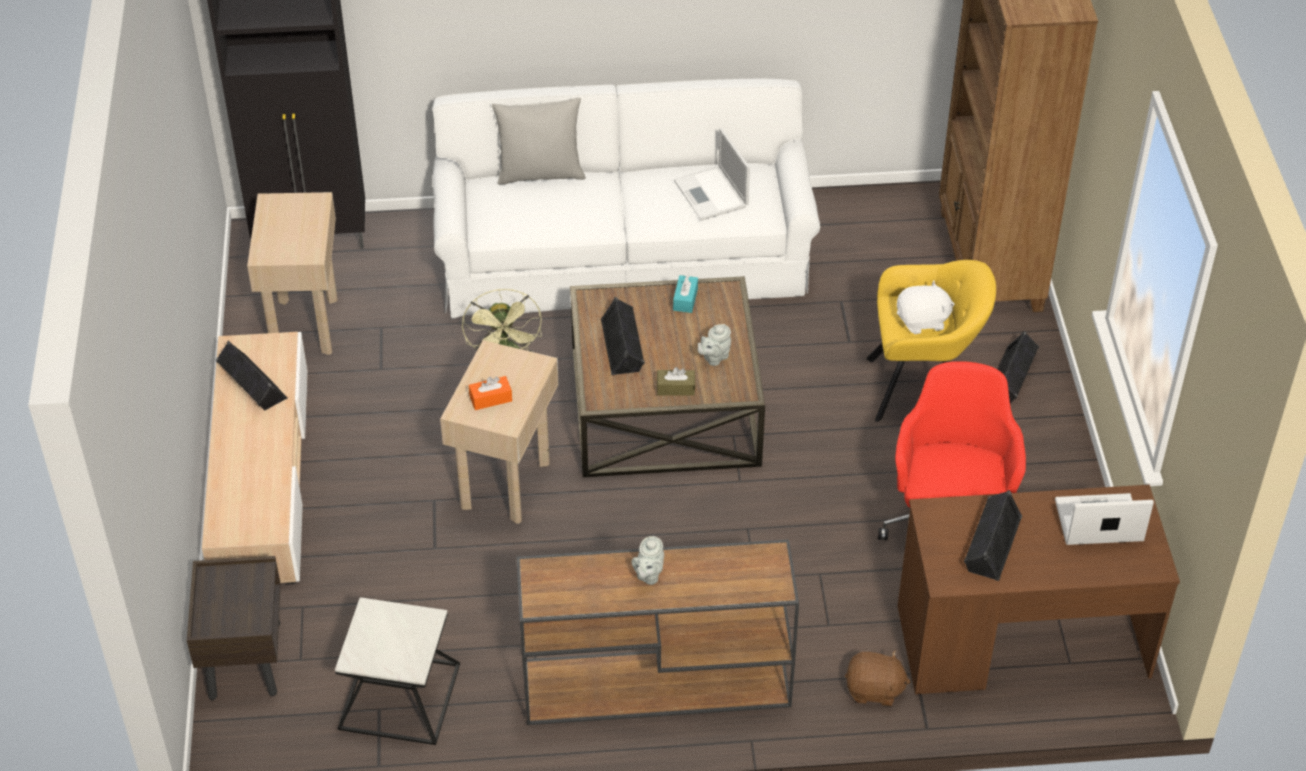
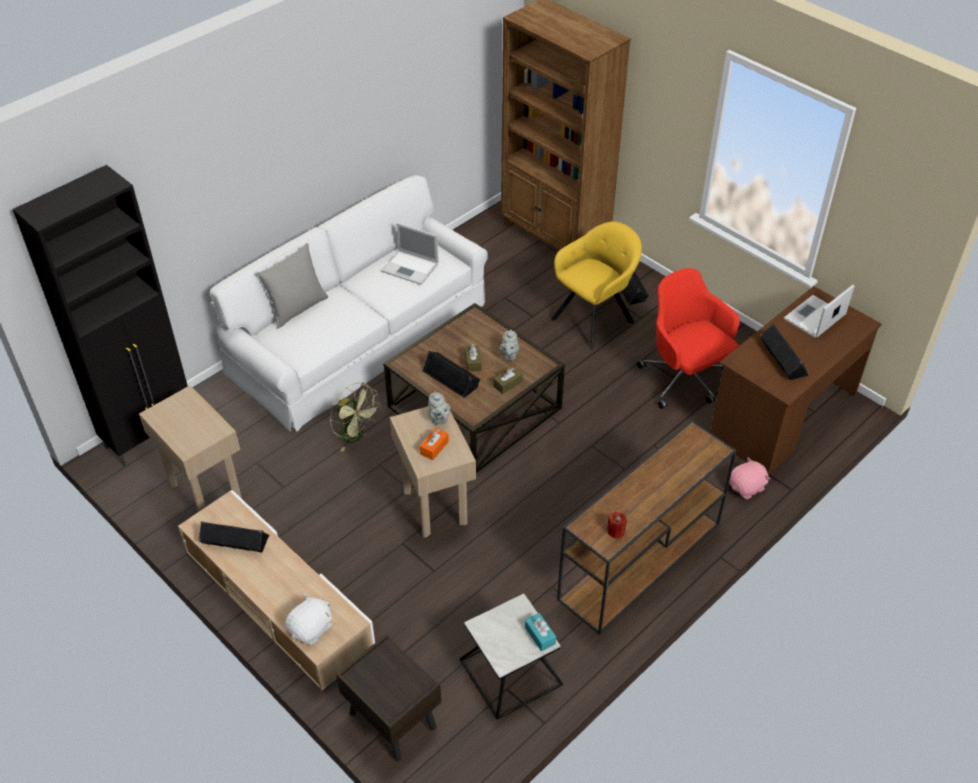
camera: 40 degrees left, 0 degrees up
(564, 596) = (616, 531): none -> red candle
(648, 575) = (645, 487): grey teapot -> grey teapot (439, 419)
(665, 341) = (473, 362): none -> brown tissue box
(685, 299) = (457, 333): turquoise tissue box -> turquoise tissue box (540, 635)
(874, 690) = (746, 487): brown plush toy -> pink plush toy
(922, 321) = (595, 273): white plush toy -> white plush toy (311, 628)

